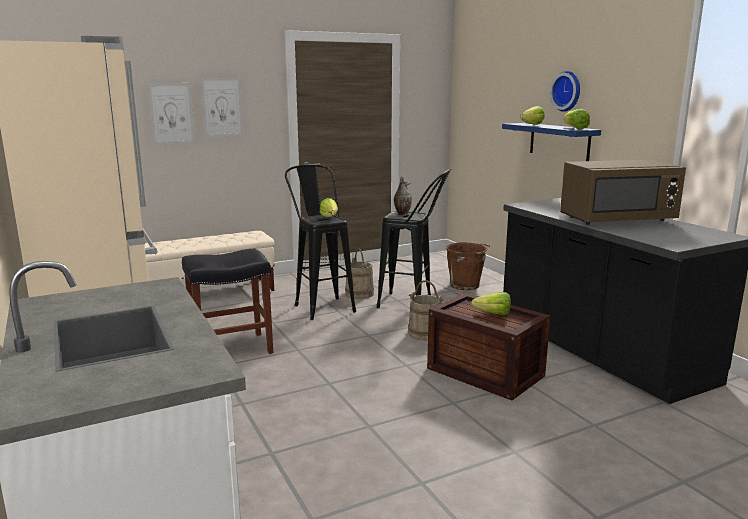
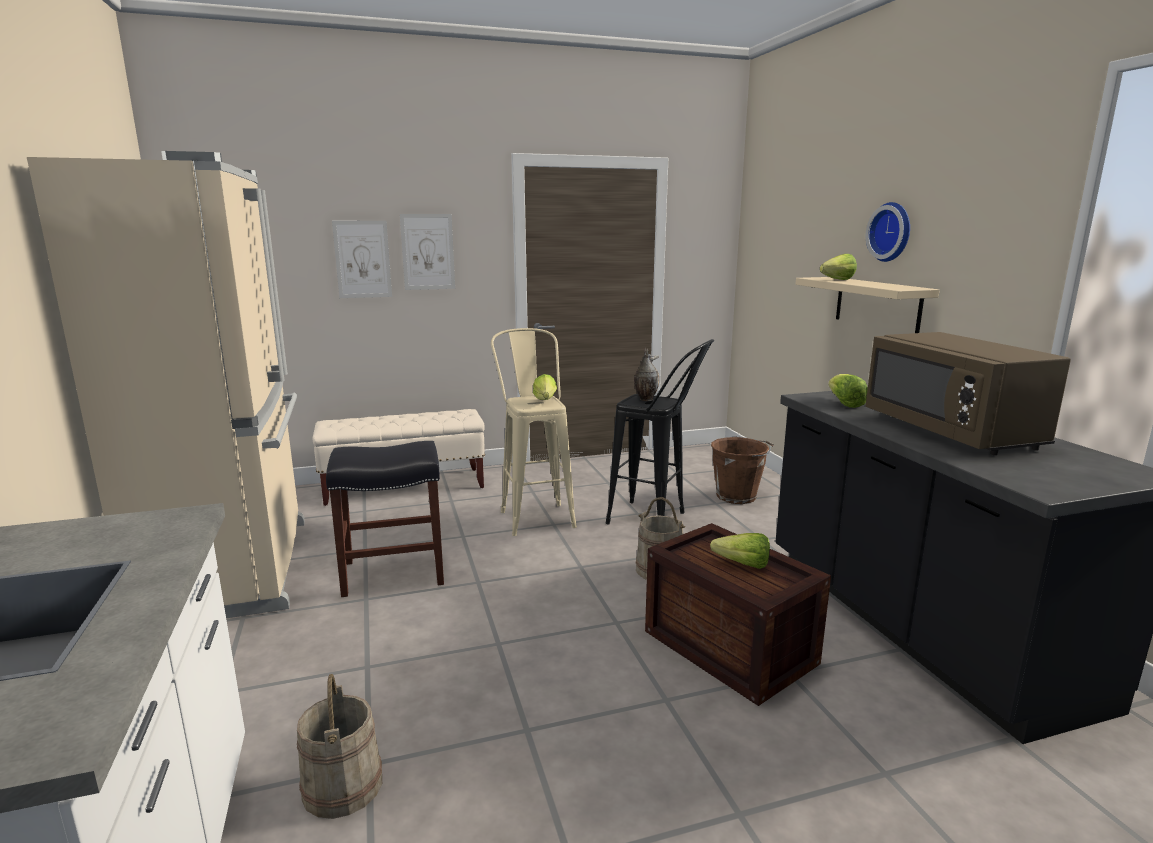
camera: 10 degrees right, 0 degrees up
(321, 306) = (534, 514): black stool -> beige stool
(359, 293) = (590, 499): beige bucket -> beige bucket (343, 786)
(559, 141) = (877, 304): blue shelf -> beige shelf
(574, 128) = (898, 287): lettuce -> lettuce (844, 403)
(617, 220) = (951, 431): brown microwave -> brown microwave turned 75 degrees clockwise

